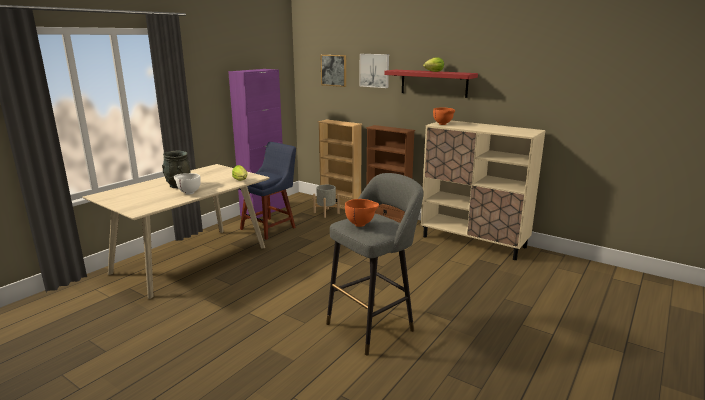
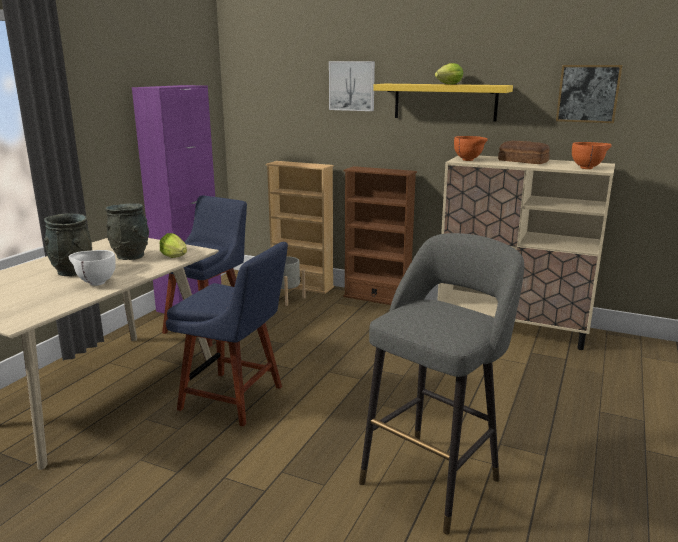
camera: 10 degrees left, 0 degrees up
(215, 178) = (131, 256): none -> grey vase
(271, 271) = (236, 399): none -> blue chair
(333, 70) = (286, 87): picture -> picture (588, 93)
(361, 225) = (427, 321): orange bowl -> orange bowl (588, 168)
(433, 83) = (445, 102): red shelf -> yellow shelf
(480, 126) = (523, 161): none -> bread

